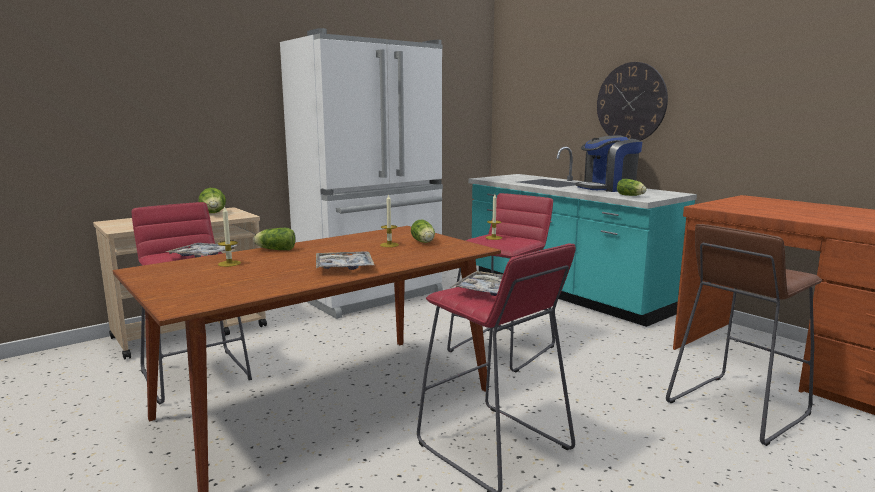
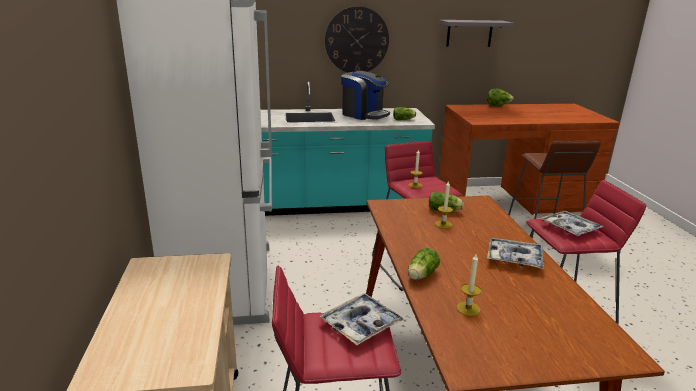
camera: 60 degrees left, 10 degrees up
(213, 214) = (165, 279): lettuce -> lettuce (498, 106)
(607, 188) = (364, 114): coffee machine -> coffee machine turned 60 degrees counterclockwise
(787, 88) = (469, 33): none -> grey shelf

